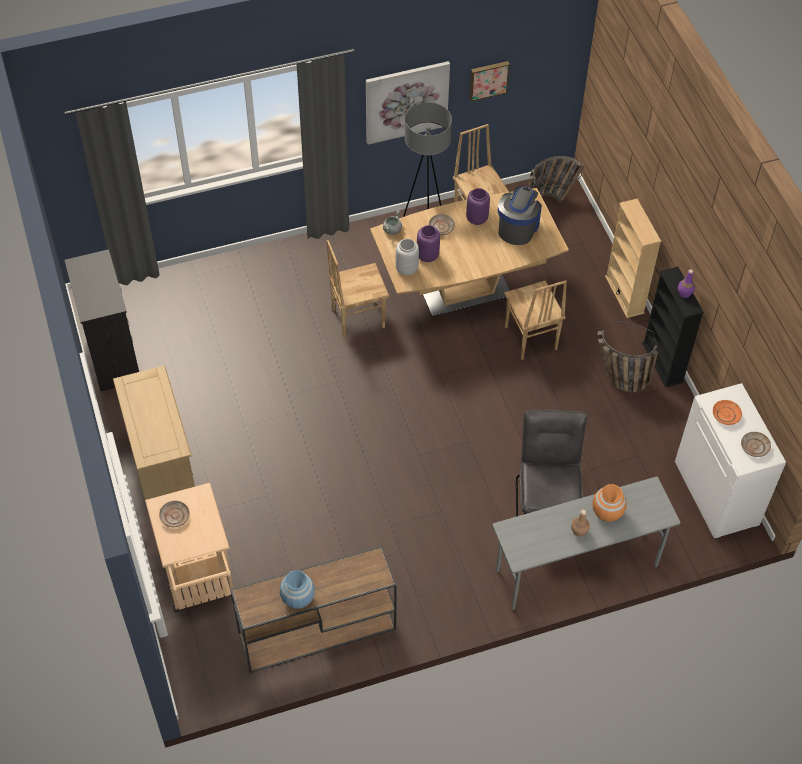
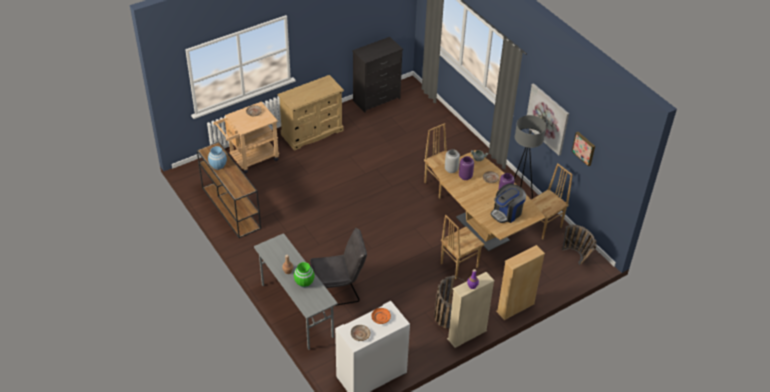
camera: 75 degrees right, 10 degrees down
(517, 227) = (507, 213): coffee machine -> coffee machine turned 135 degrees clockwise
(607, 512) = (304, 282): orange vase -> green vase
(662, 362) = (467, 335): black bookcase -> beige bookcase

